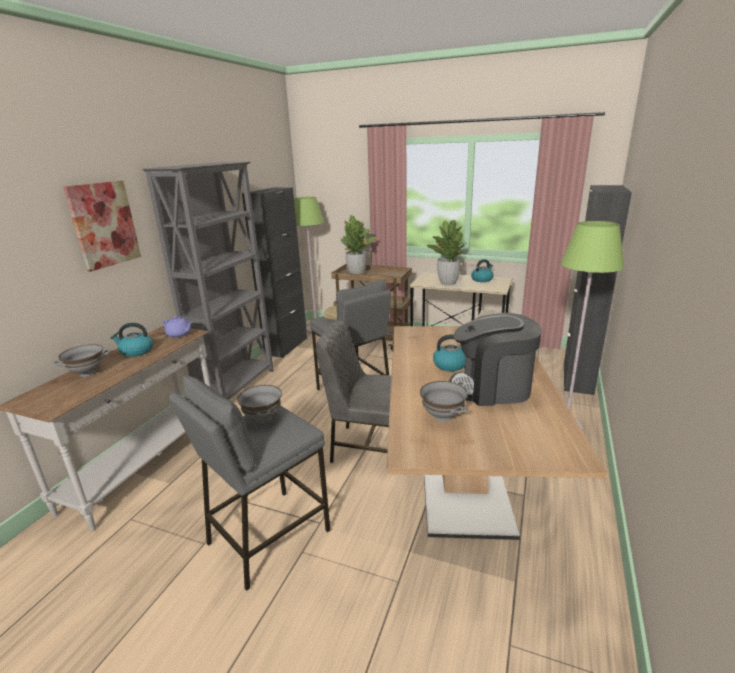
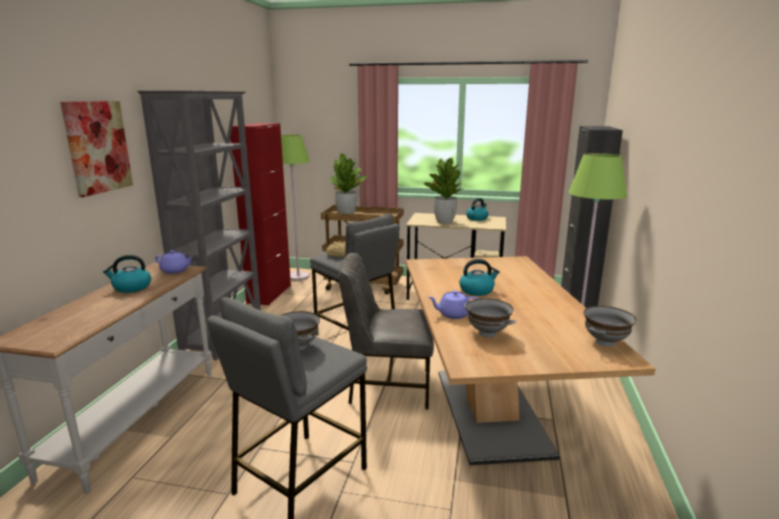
camera: 10 degrees left, 5 degrees down
(87, 373) = (81, 309): grey bowl -> grey bowl (605, 342)
(286, 346) = (269, 294): black cabinet -> red cabinet
(416, 392) = (453, 314): none -> purple teapot
(492, 388) = (525, 308): coffee machine -> none

